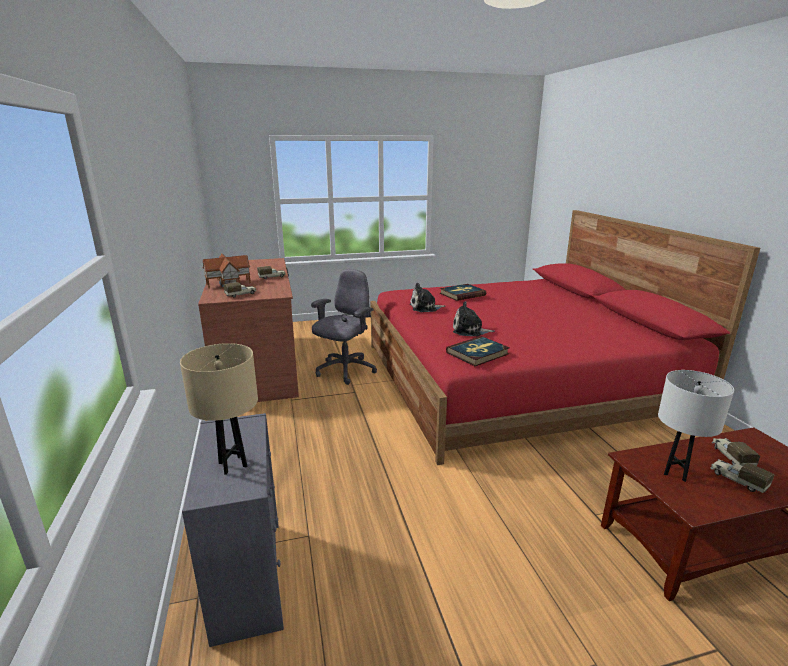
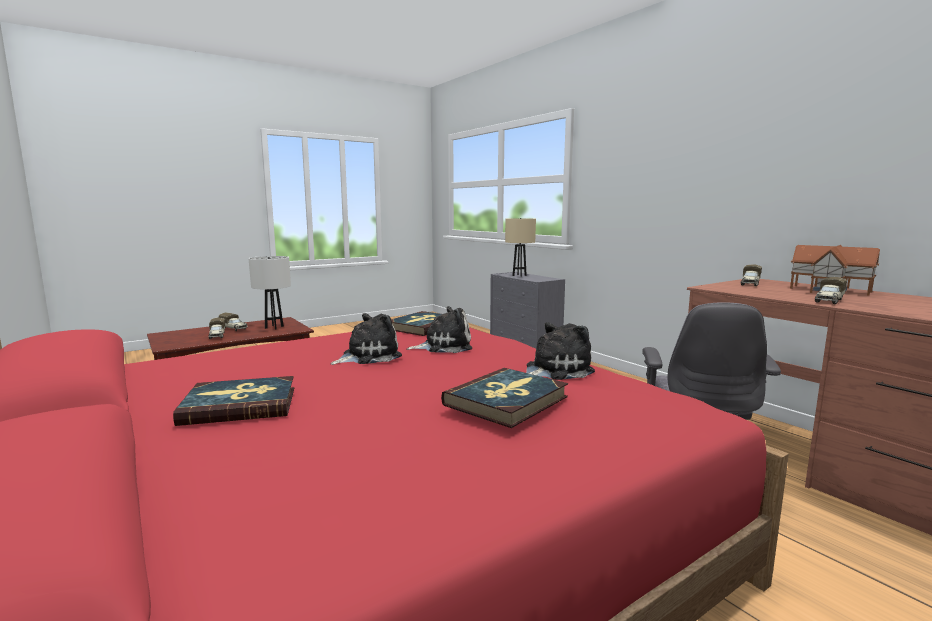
camera: 160 degrees right, 10 degrees down
(517, 328) = (368, 356): none -> plush toy
(564, 310) = (240, 405): none -> book

